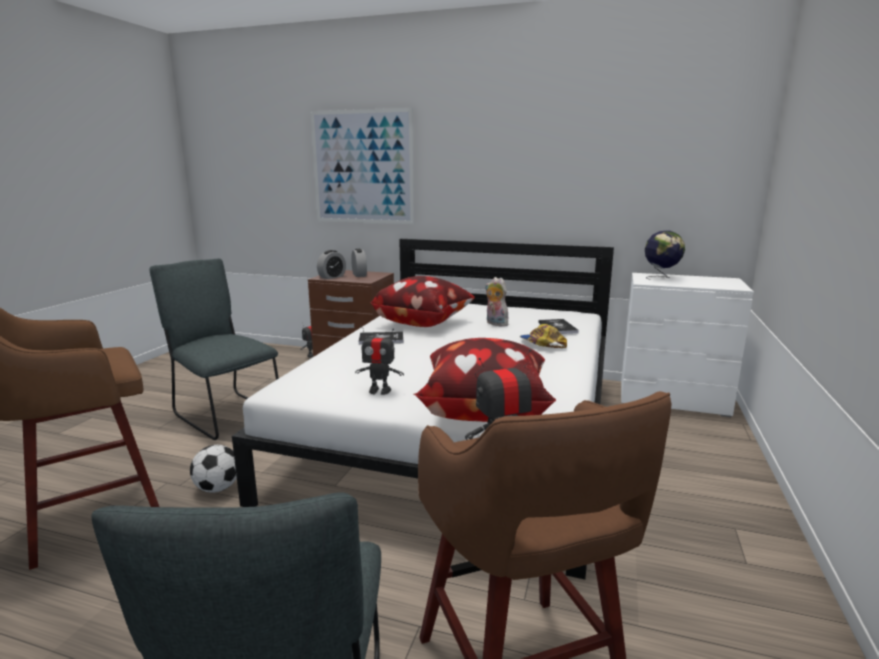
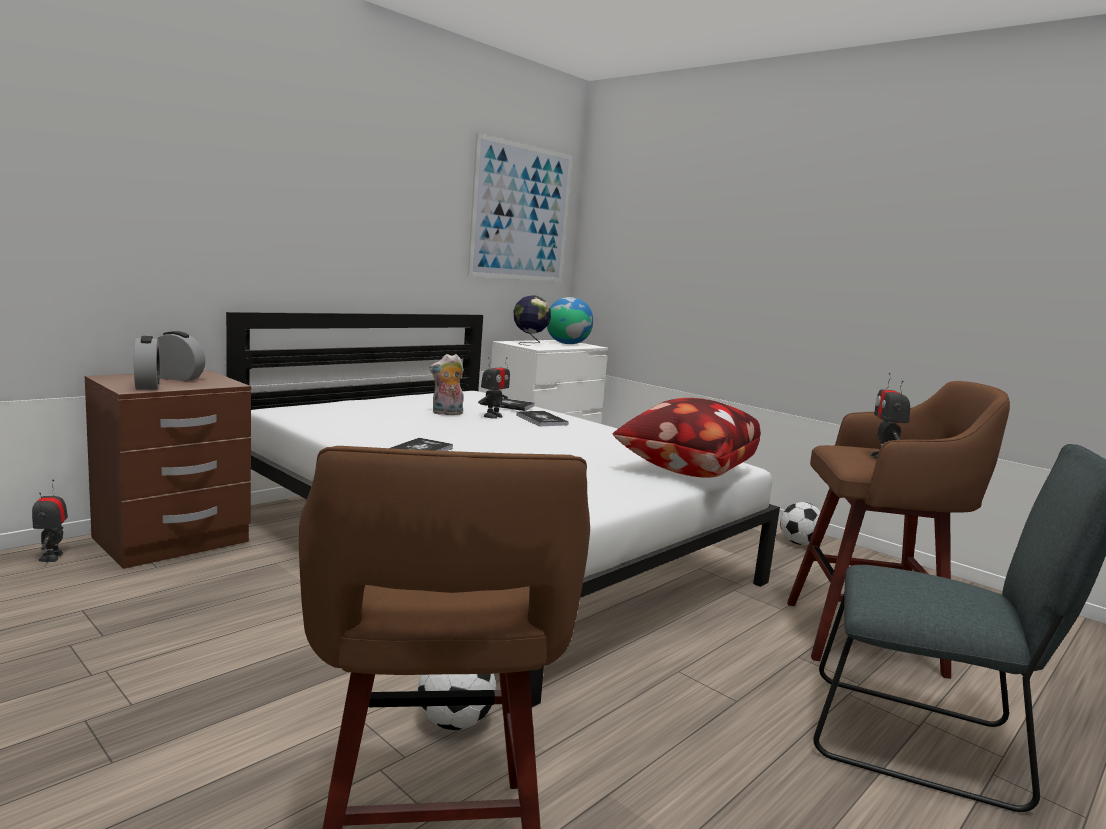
camera: 65 degrees left, 5 degrees down
(225, 414) = (173, 677): grey chair -> none
(362, 167) = (143, 186): picture -> picture (521, 213)
(379, 391) = (596, 486): toy robot -> toy robot (493, 416)
(422, 323) = (385, 428): pillow -> none
(542, 343) = (541, 420): cap -> book
(712, 282) = (567, 344): none -> globe
(757, 588) = (799, 543): none -> football

